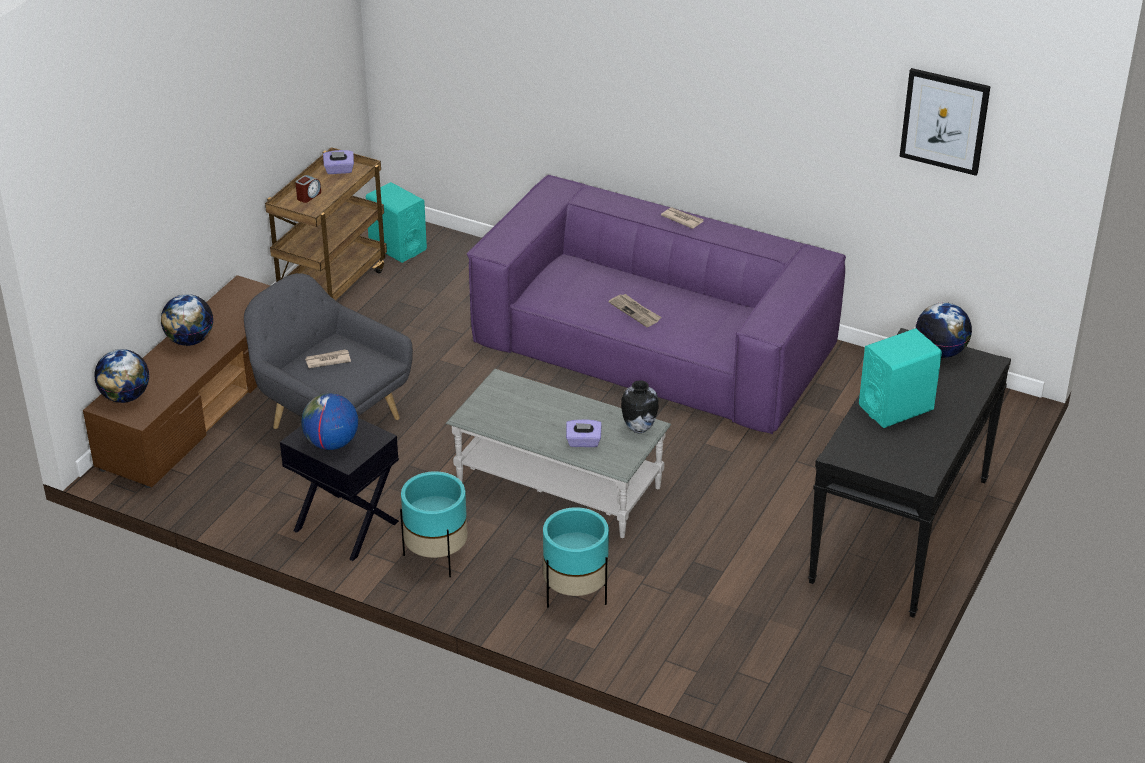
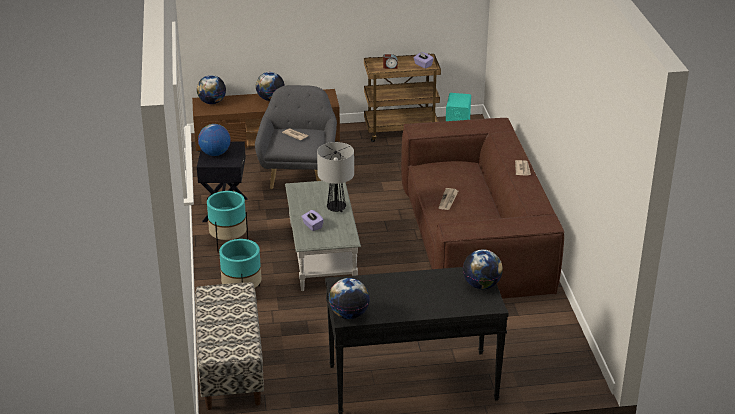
camera: 55 degrees right, 5 degrees down
(562, 405) = (336, 208): none -> table lamp
(638, 428) = (343, 237): vase -> none
(654, 347) = (474, 238): purple sofa -> brown sofa
(734, 673) = (230, 367): none -> bench
(896, 407) = (406, 287): turquoise speaker -> none
(915, 474) = (349, 314): none -> globe
(944, 121) = (603, 155): picture -> none

